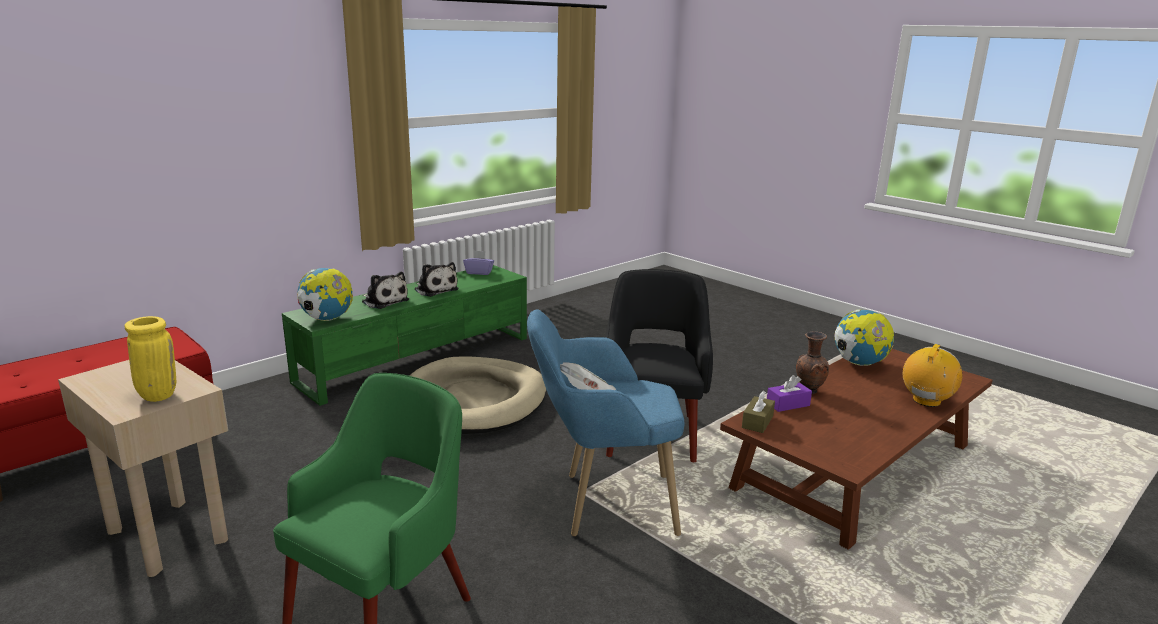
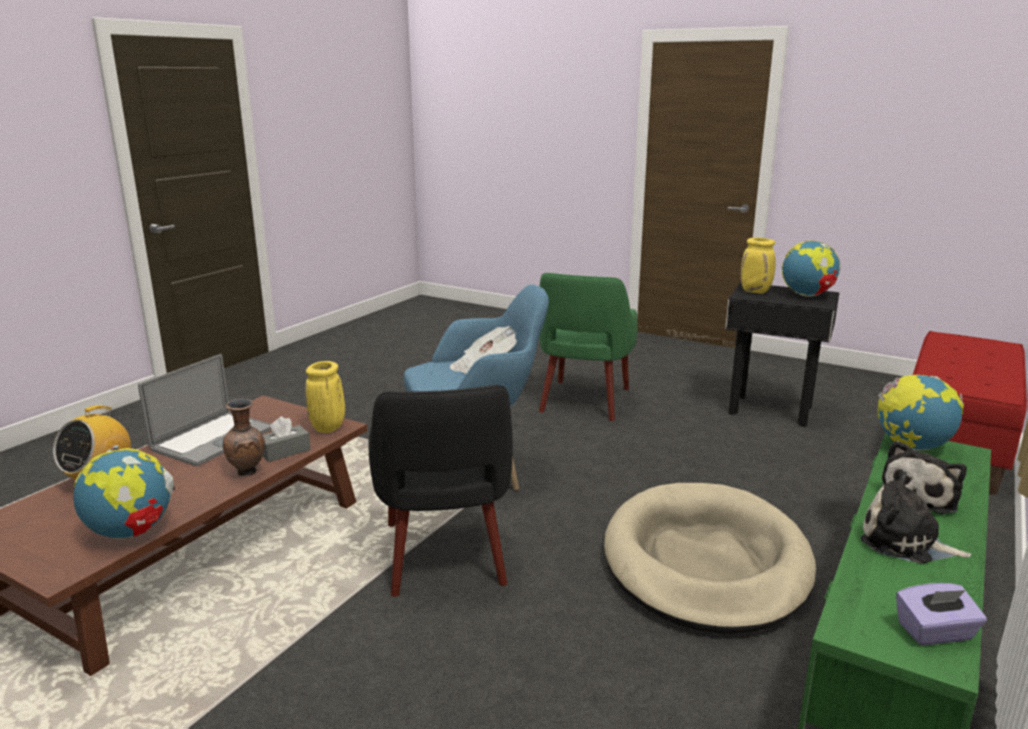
camera: 165 degrees right, 0 degrees up
(117, 377) = (807, 295): none -> globe
(169, 535) = (770, 410): beige side table -> black side table
(384, 301) = (921, 495): plush toy -> plush toy turned 75 degrees counterclockwise
(757, 422) = (328, 429): brown tissue box -> yellow vase
(788, 404) = (285, 451): purple tissue box -> grey tissue box
(865, 427) = (213, 439): none -> laptop

